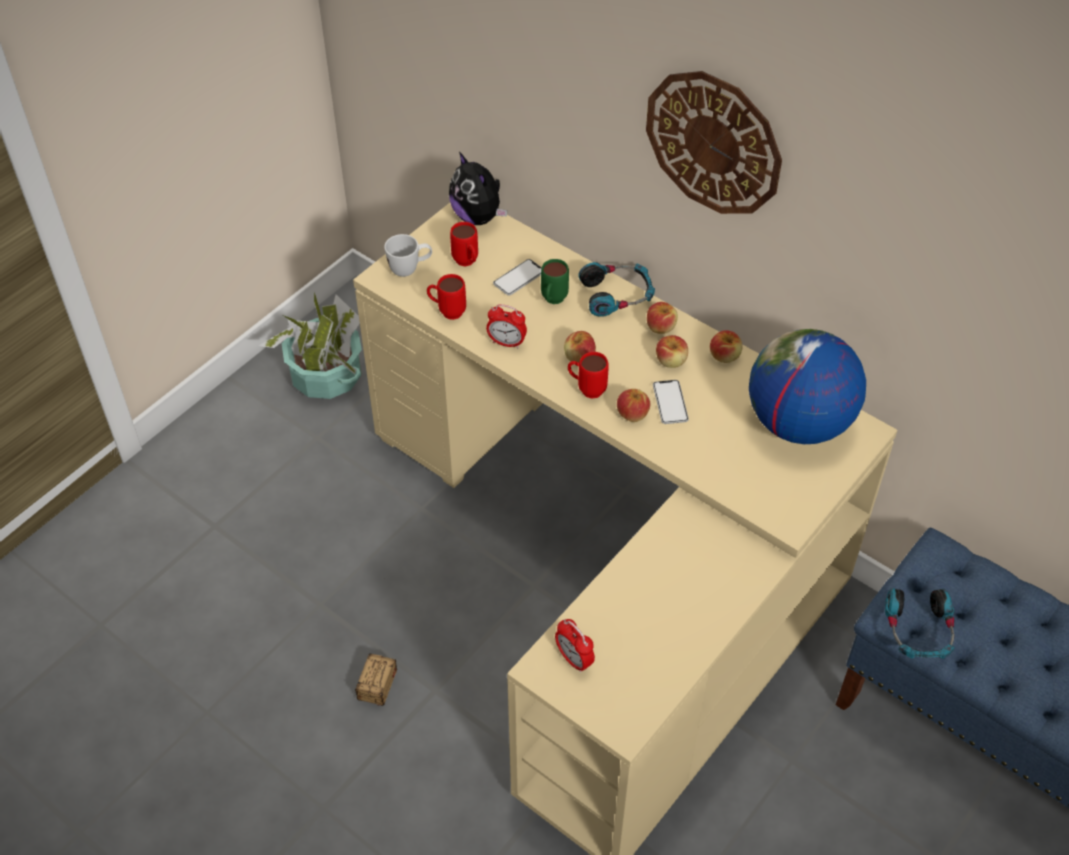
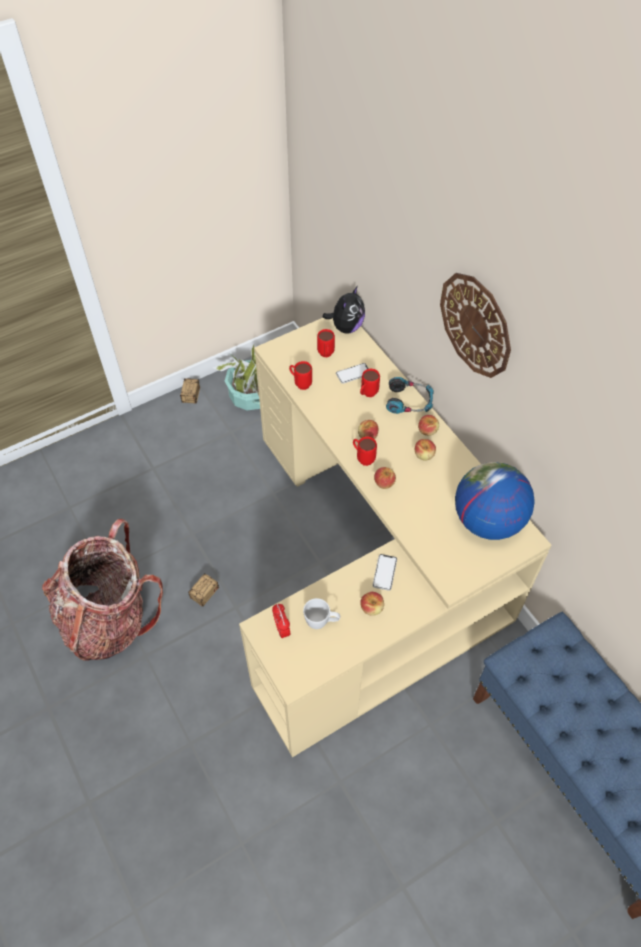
camera: 20 degrees right, 5 degrees up
(232, 419) = (188, 406): none -> storage box
(240, 771) = (109, 618): none -> backpack
(410, 269) = (290, 350): white mug -> white mug (321, 622)
(478, 217) = (346, 327): plush toy -> plush toy turned 135 degrees counterclockwise
(507, 342) = (327, 413): alarm clock -> none
(552, 301) = (367, 394): green mug -> red mug
(670, 403) = (411, 482): phone -> phone (384, 572)
(724, 356) = (460, 461): apple -> apple (372, 608)
(918, 630) = (521, 678): headphones -> none

